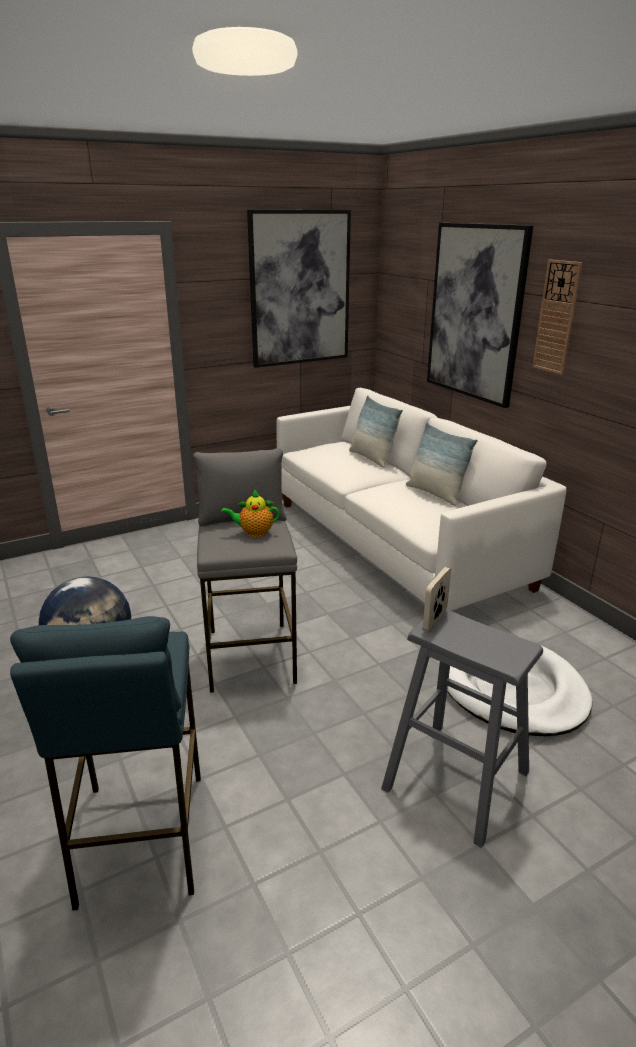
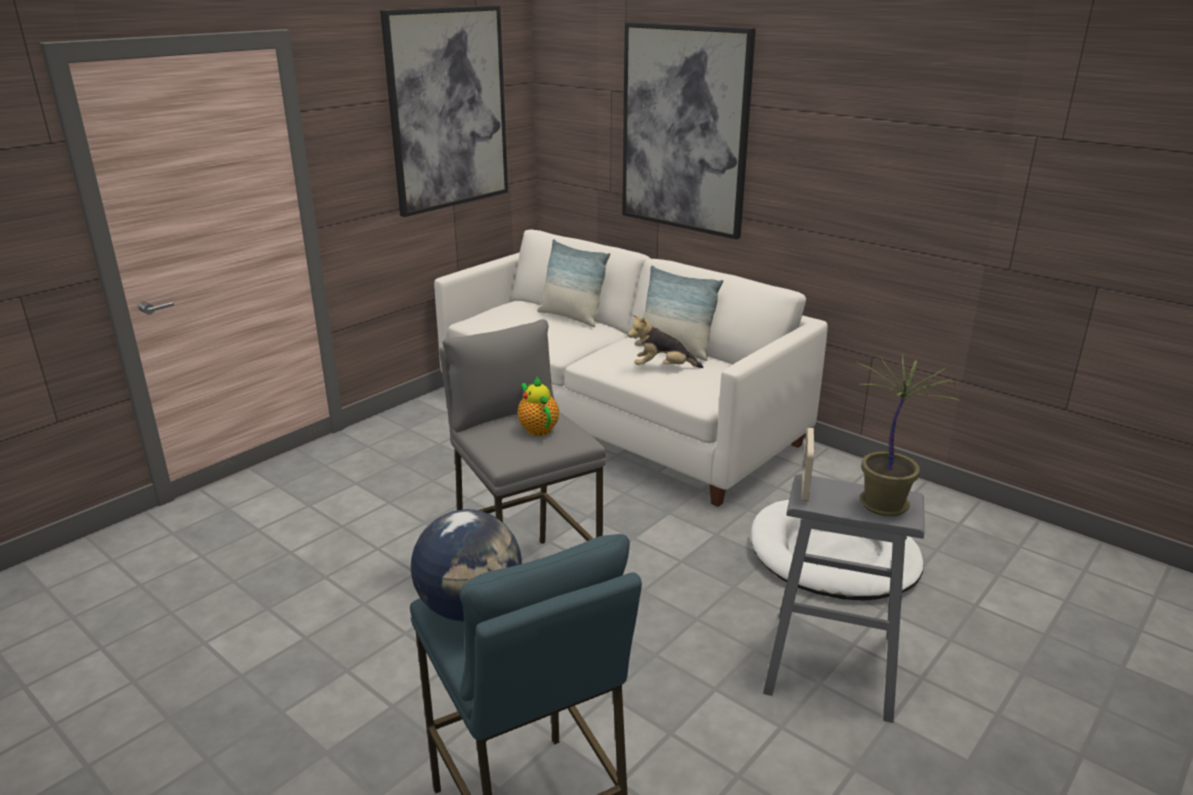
camera: 20 degrees left, 0 degrees up
(254, 533) = (537, 428): teapot -> teapot turned 90 degrees clockwise
(414, 506) = (662, 368): none -> plush toy
(497, 648) = (885, 504): none -> potted plant
(557, 317) = (795, 132): wall clock -> none

